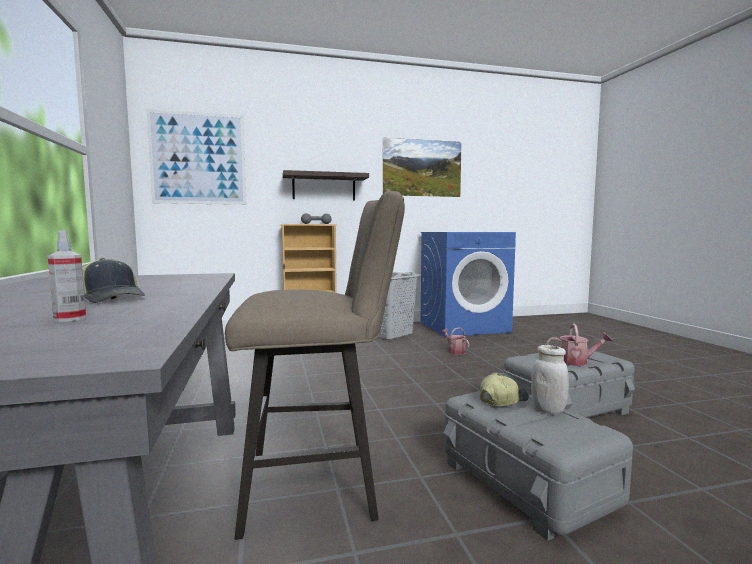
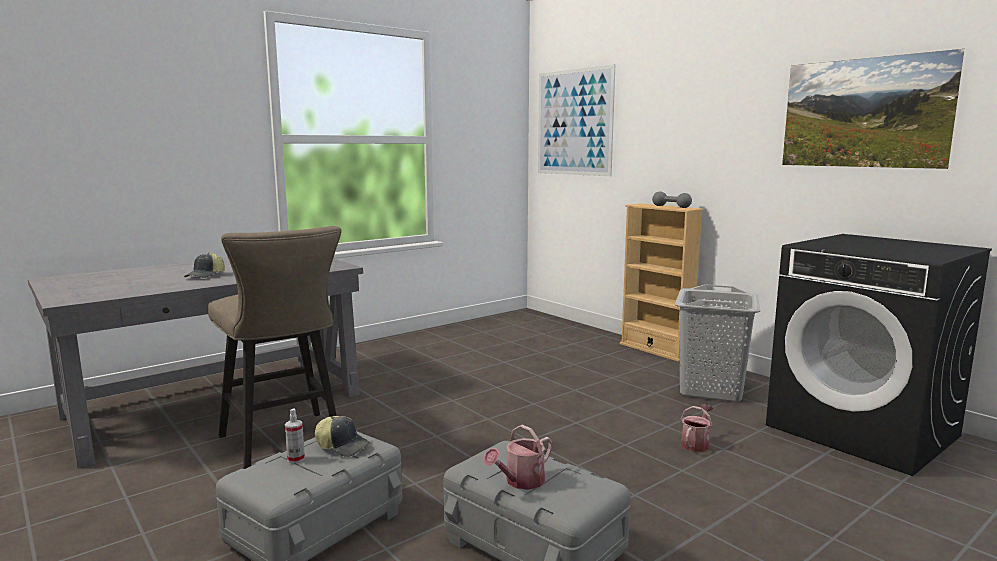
camera: 65 degrees right, 5 degrees up
(70, 318) = (142, 283): spray bottle -> spray bottle (296, 459)
(324, 187) = (697, 153): shelf -> none
(464, 327) = (863, 431): blue washing machine -> black washing machine
(548, 410) = (323, 468): white jar -> none
(577, 362) = (520, 482): watering can -> watering can turned 60 degrees clockwise

